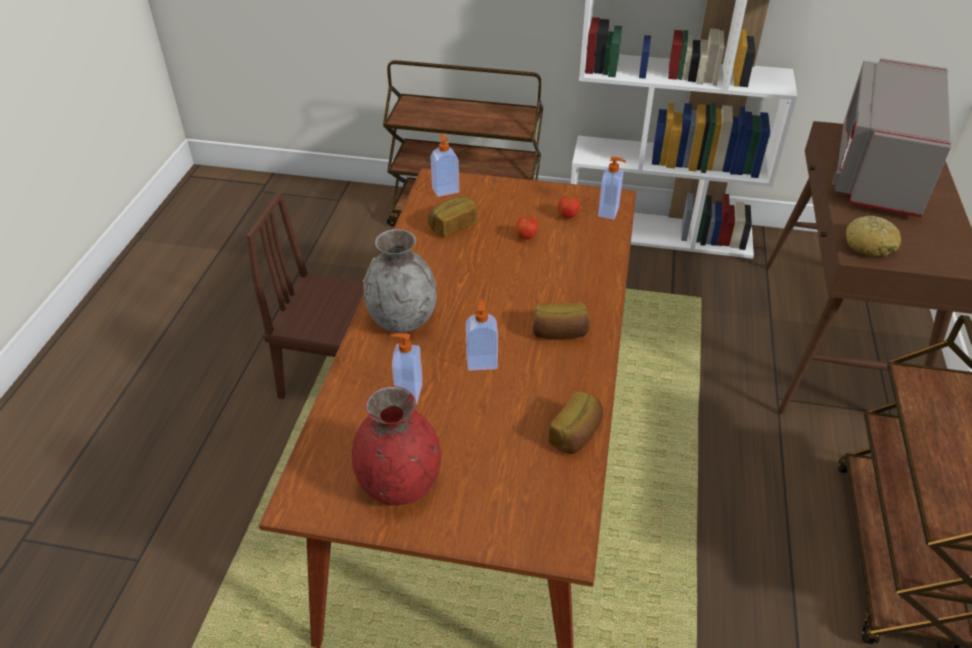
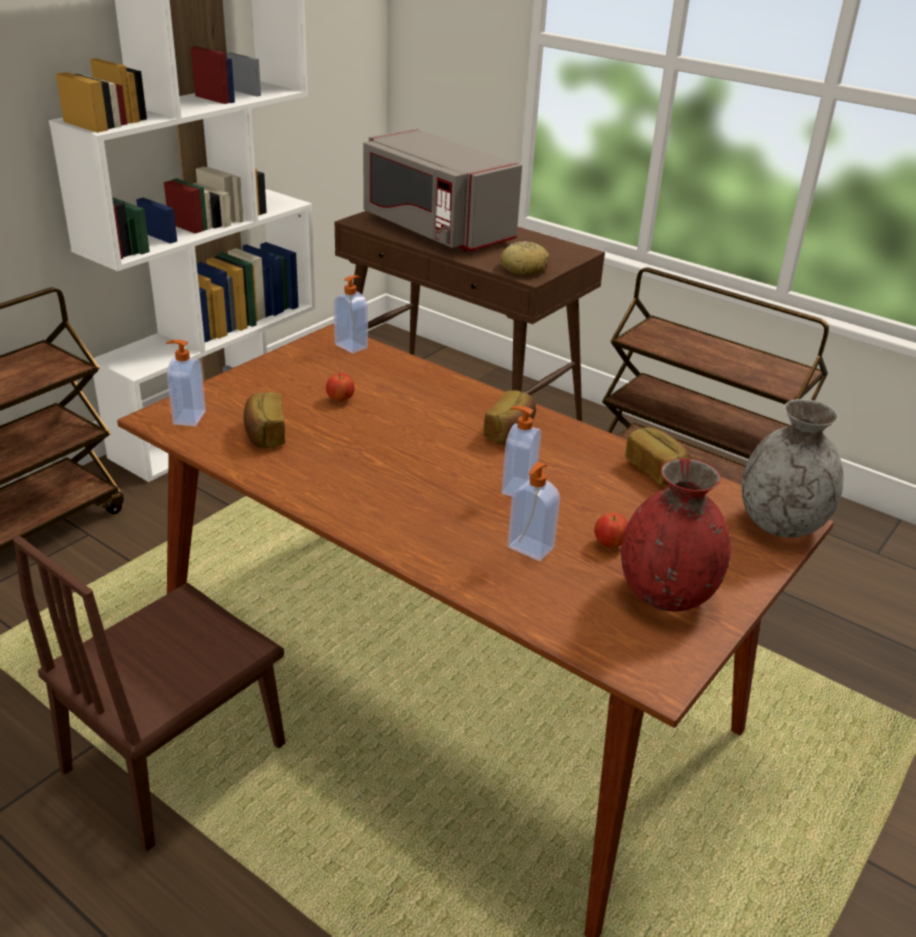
camera: 65 degrees left, 10 degrees down
(403, 319) = (402, 517): grey vase -> grey vase (779, 523)
(568, 216) = (332, 367): apple -> apple (609, 544)

